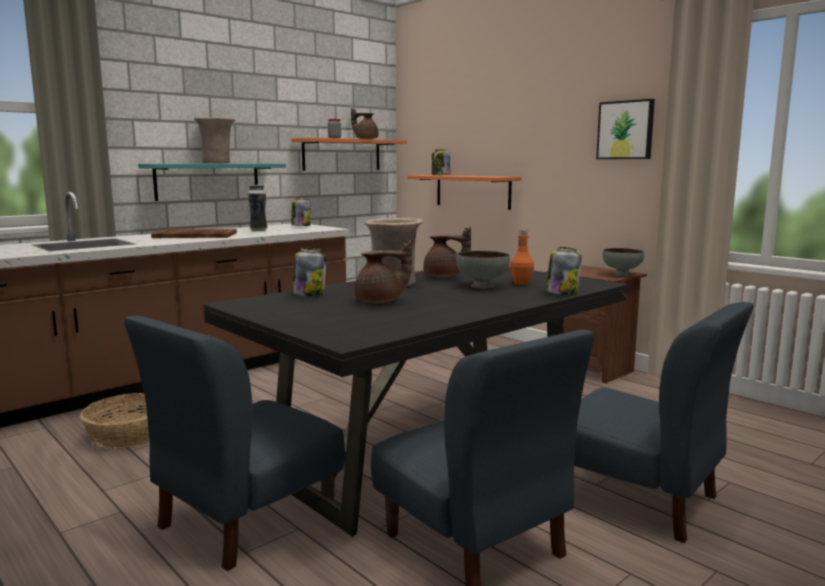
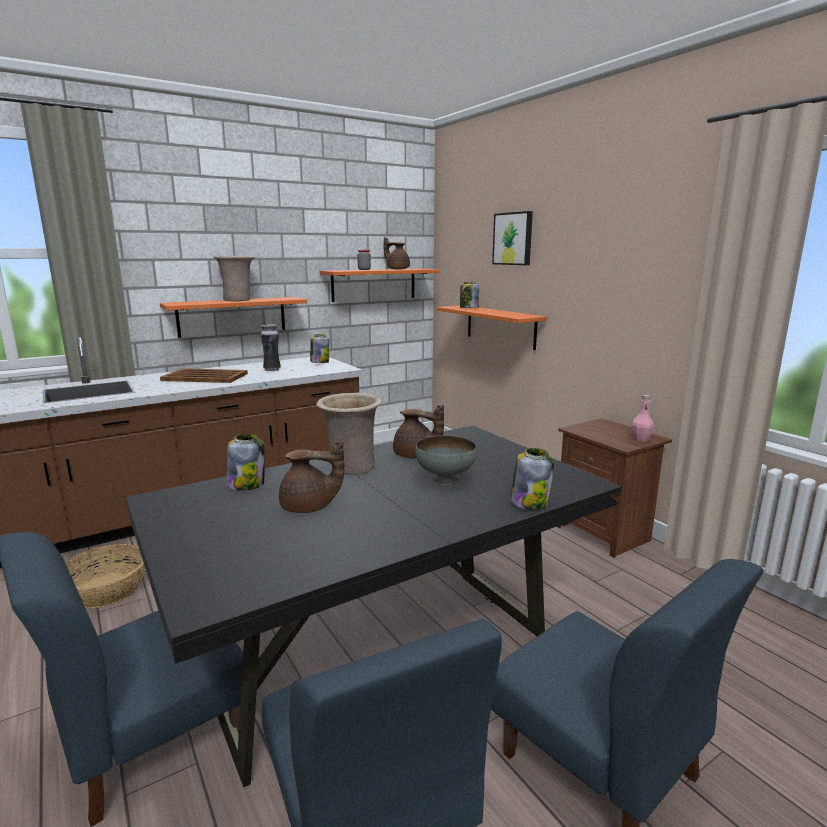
camera: 10 degrees right, 5 degrees up
(208, 181) = (232, 316): turquoise shelf -> orange shelf
(521, 283) = (494, 475): orange bottle -> none
(621, 274) = (641, 439): grey bowl -> pink bottle
(626, 130) = (659, 275): picture -> picture (513, 239)

